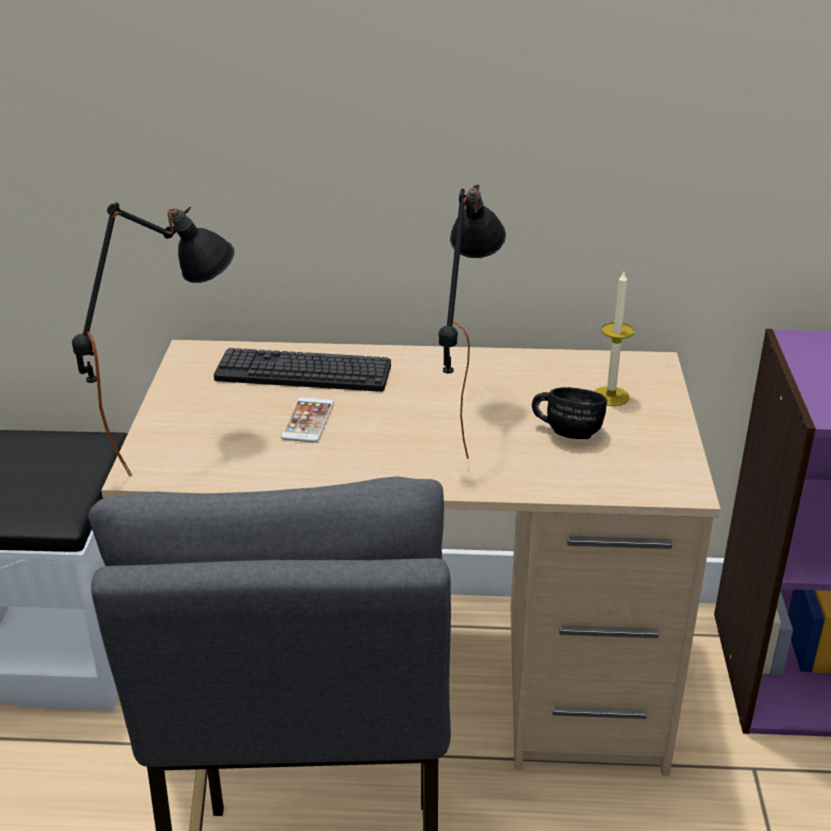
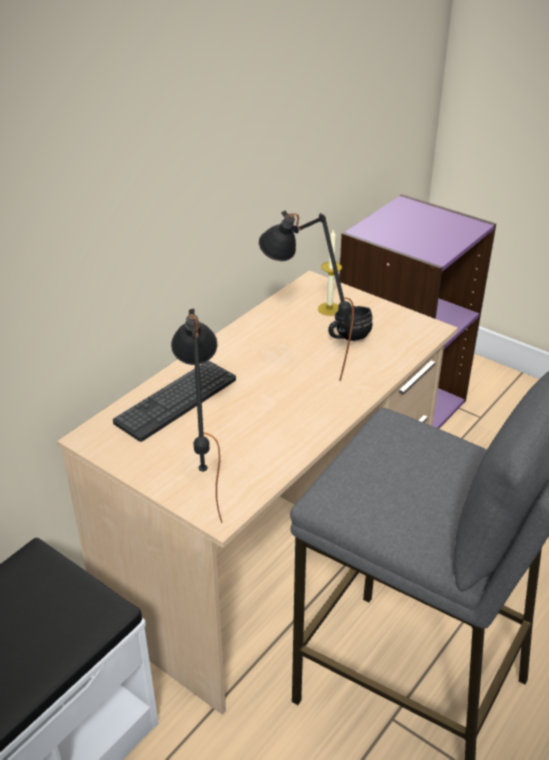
camera: 55 degrees left, 5 degrees up
(308, 420) = (236, 421): phone -> none

